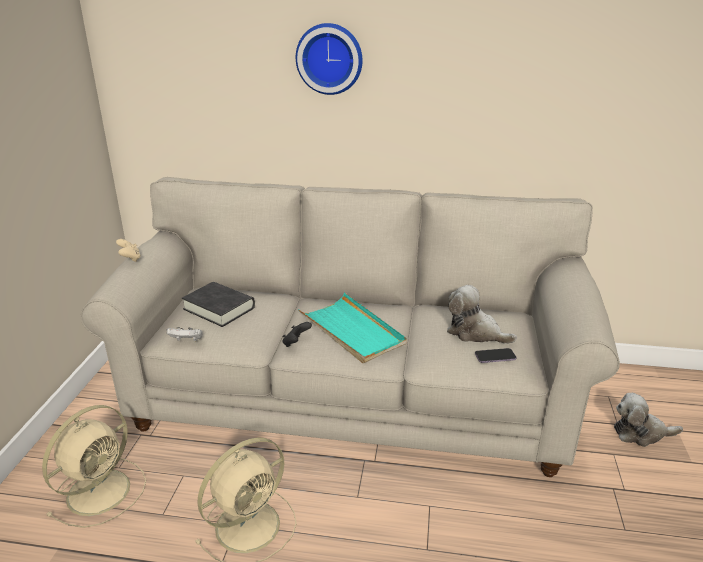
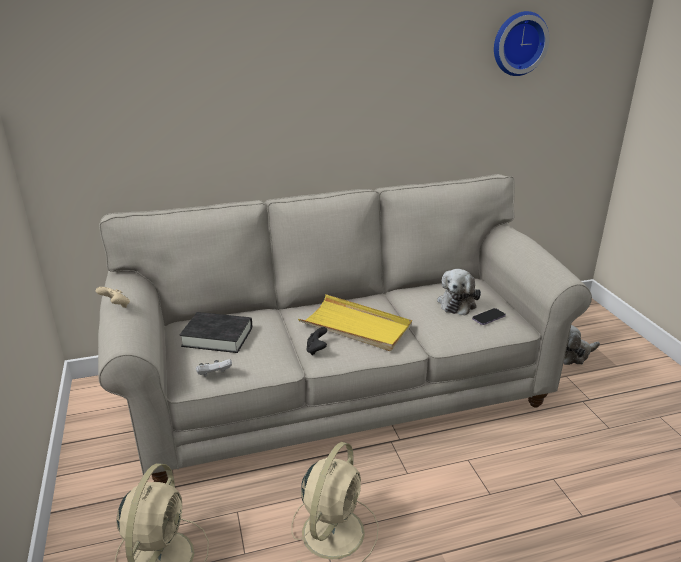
camera: 25 degrees left, 0 degrees up
(330, 58) = (273, 72): wall clock -> wall clock (518, 43)
(352, 331) = (356, 326): turquoise tray -> yellow tray
(475, 333) = (458, 302): plush toy -> plush toy turned 75 degrees counterclockwise

